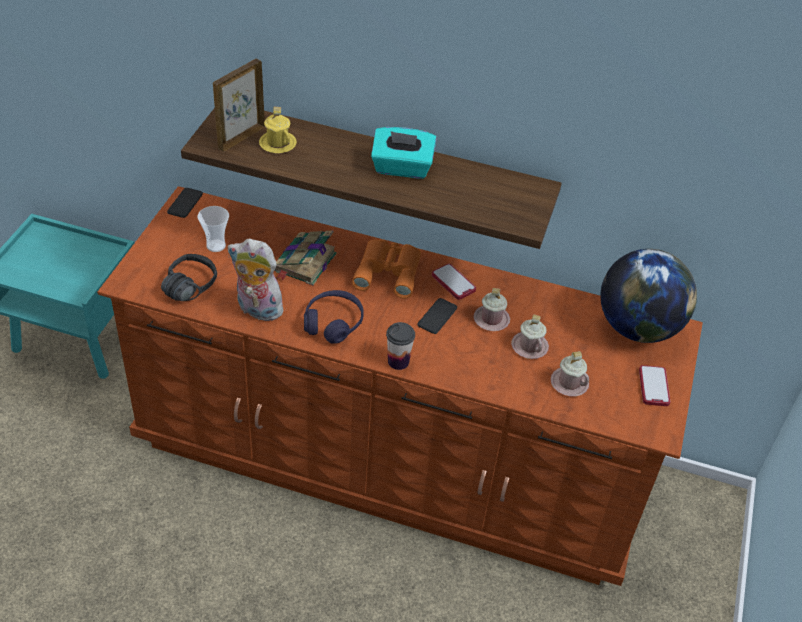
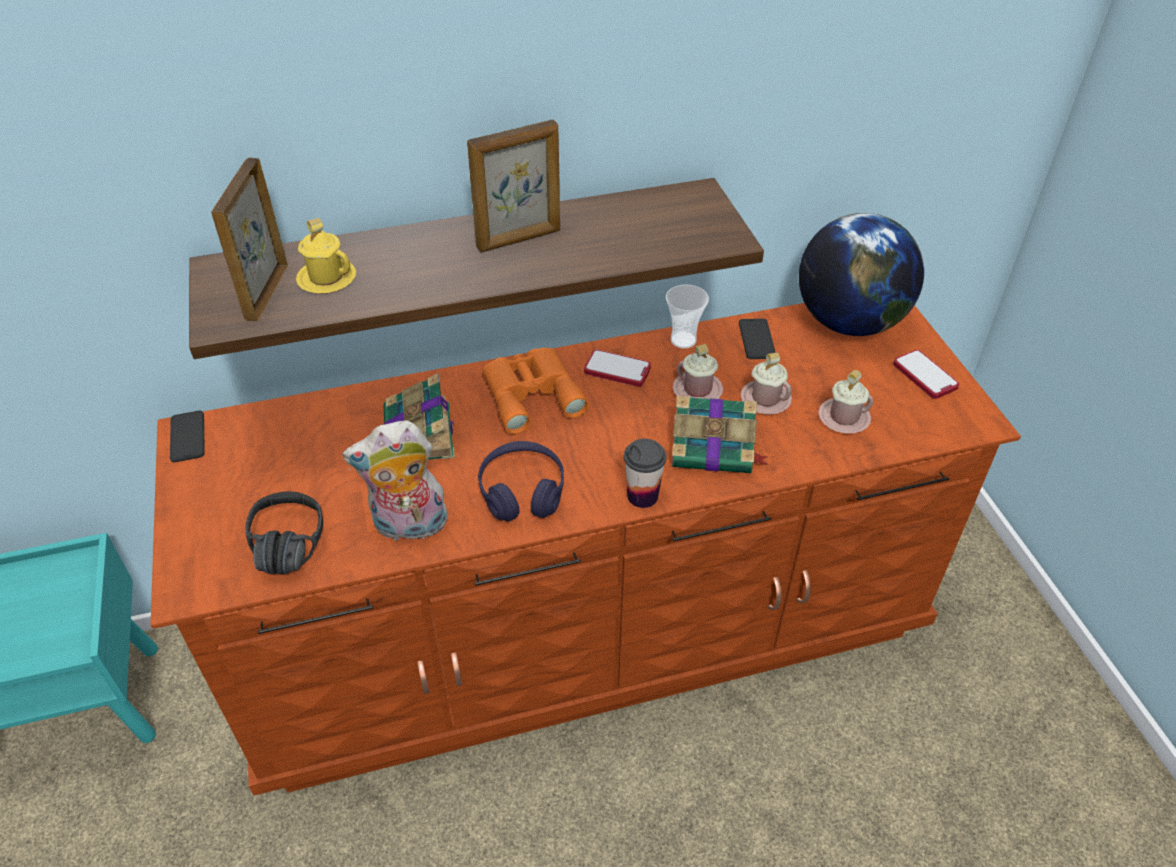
camera: 30 degrees left, 0 degrees up
(216, 245) = (279, 471): cup -> cup (683, 340)
(402, 168) = (519, 239): turquoise tissue box -> picture frame
(437, 316) = (636, 418): phone -> phone (756, 339)
(467, 358) = (714, 448): none -> book

